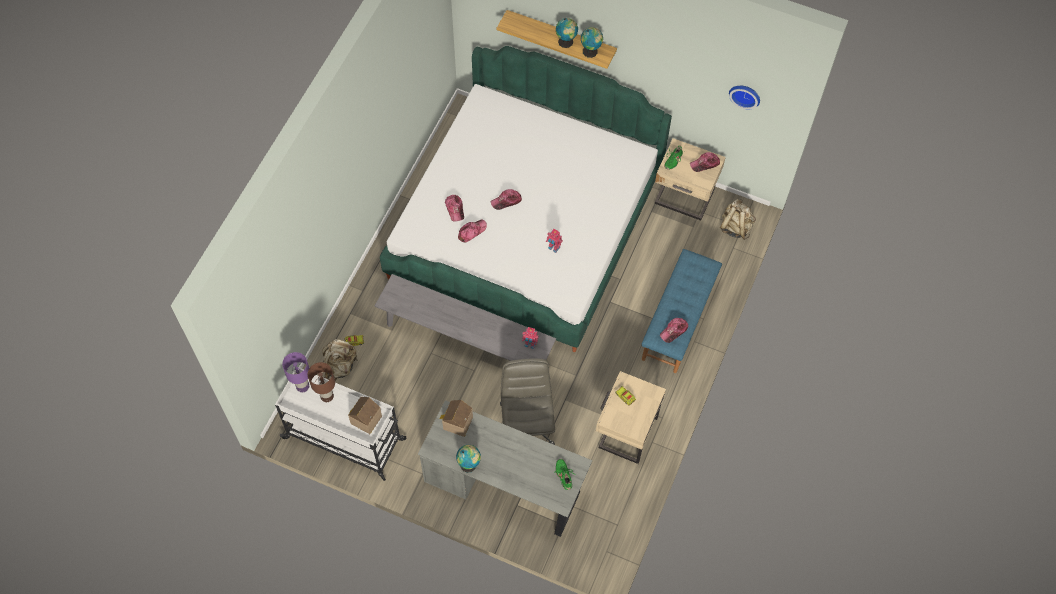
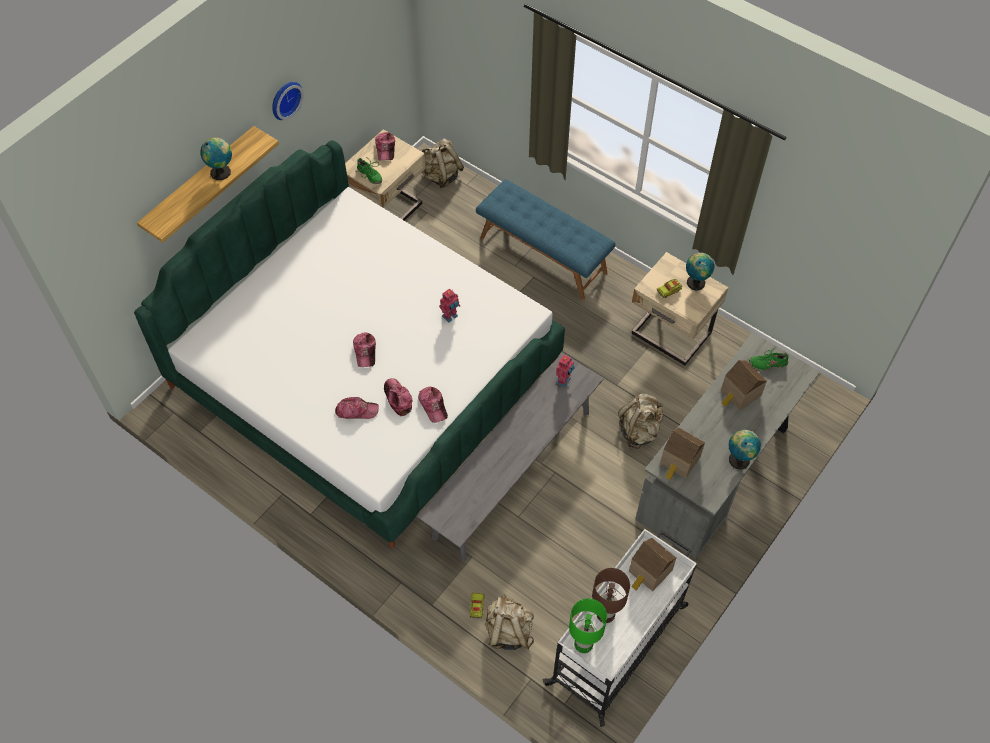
camera: 75 degrees left, 5 degrees down
(303, 386) = (583, 644): purple table lamp -> green table lamp
(526, 423) = (639, 431): grey office chair -> beige backpack
(528, 457) = (739, 394): none -> toy house
(591, 51) = (248, 151): globe -> globe (696, 282)
(674, 331) = (582, 238): cap -> cap (433, 406)
(745, 94) = (371, 32): wall clock -> wall clock (284, 99)

